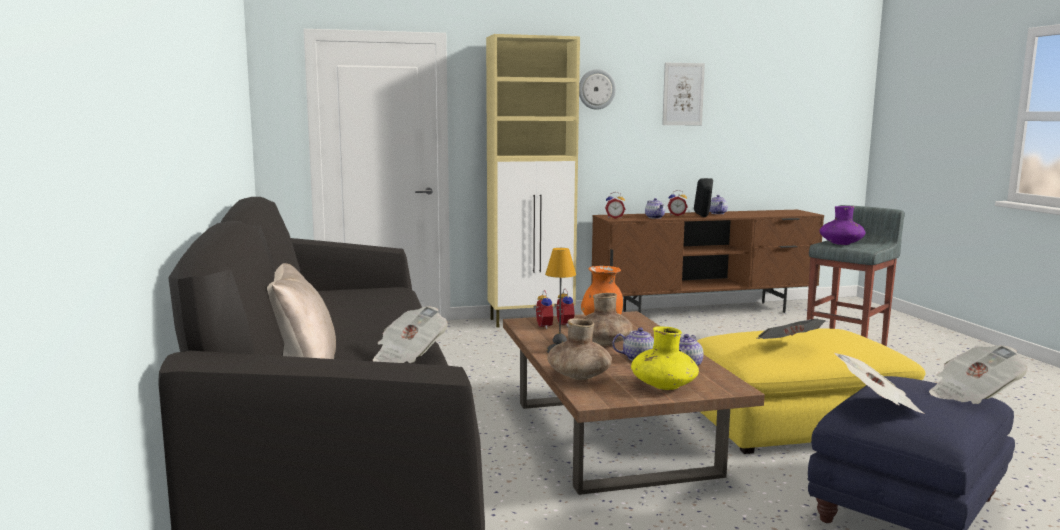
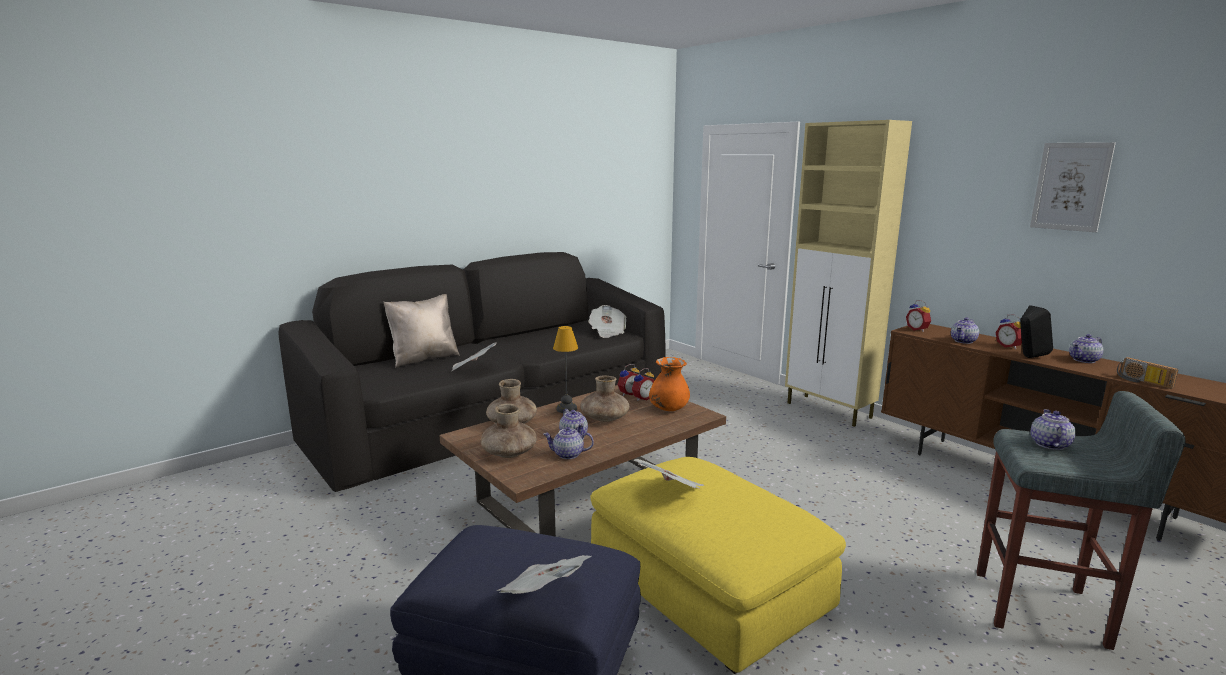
camera: 65 degrees right, 5 degrees up
(596, 89) = (943, 177): wall clock -> none
(664, 385) = (509, 453): yellow vase -> brown vase
(764, 215) = (1142, 382): none -> radio
(841, 244) = (1049, 444): purple vase -> teapot
(877, 404) = (484, 537): newspaper -> newspaper (607, 332)

